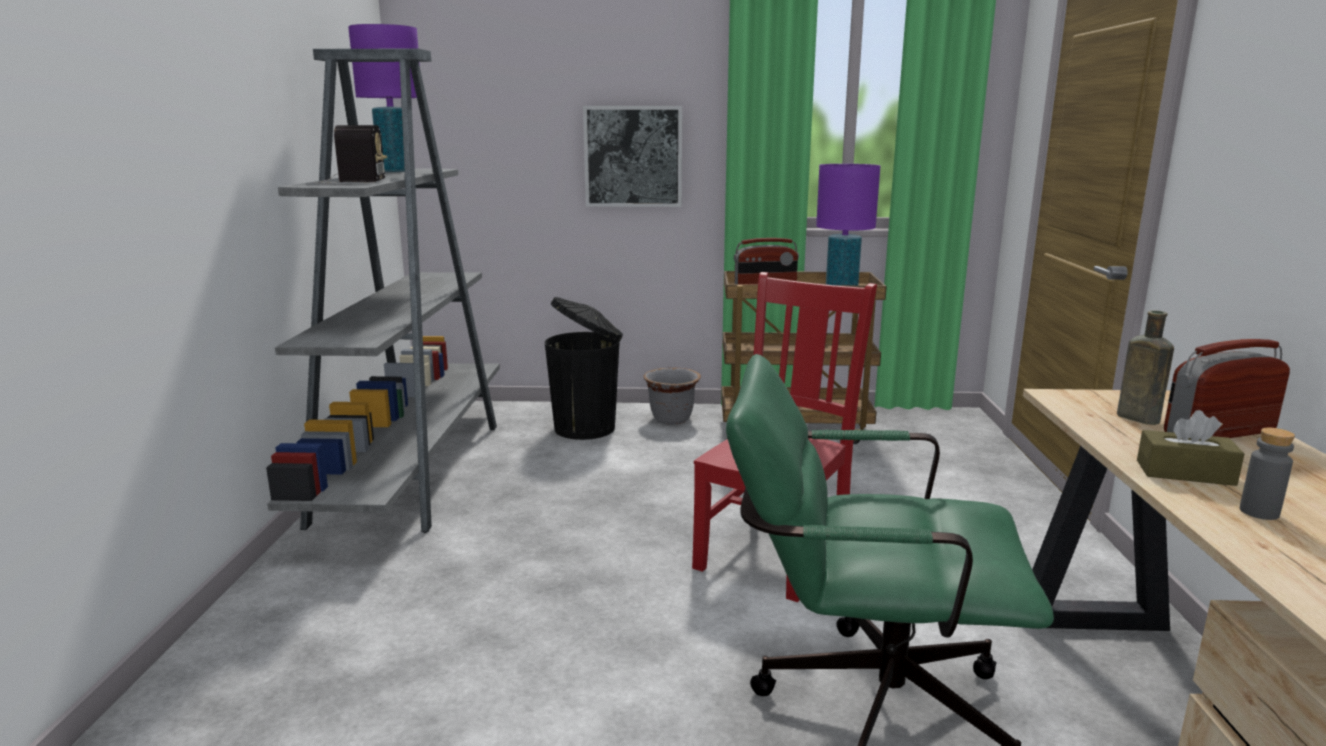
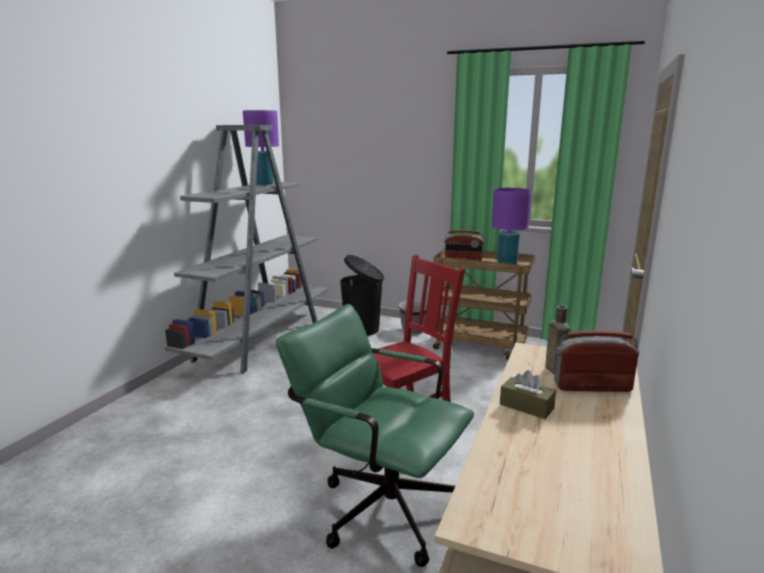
camera: 20 degrees right, 0 degrees up
(354, 181) = (222, 193): radio -> none
(633, 156) = (403, 177): picture -> none
(1259, 512) = (531, 436): grey bottle -> none

